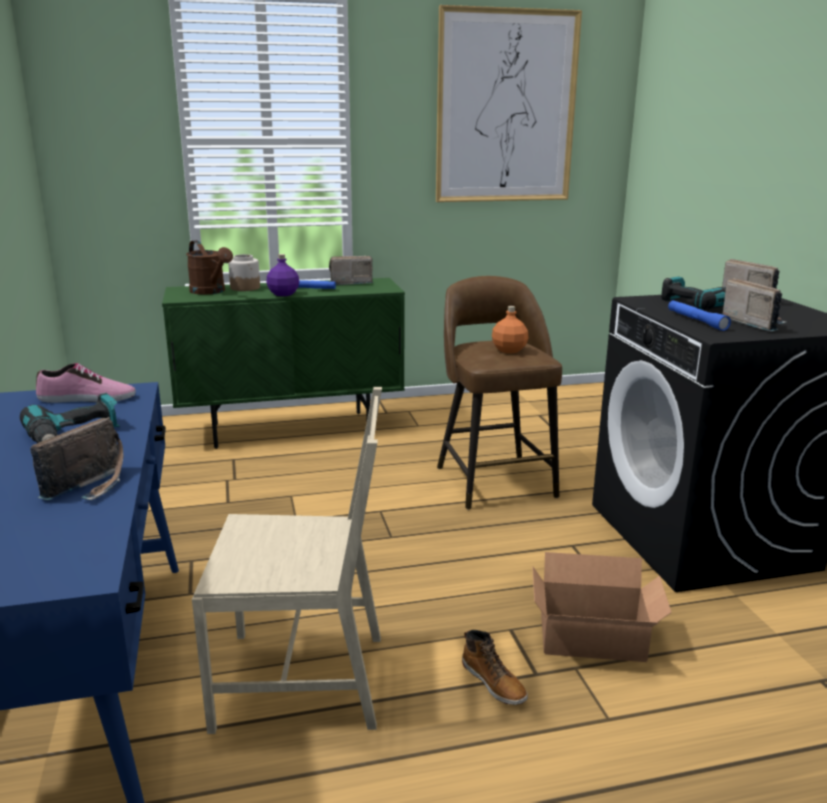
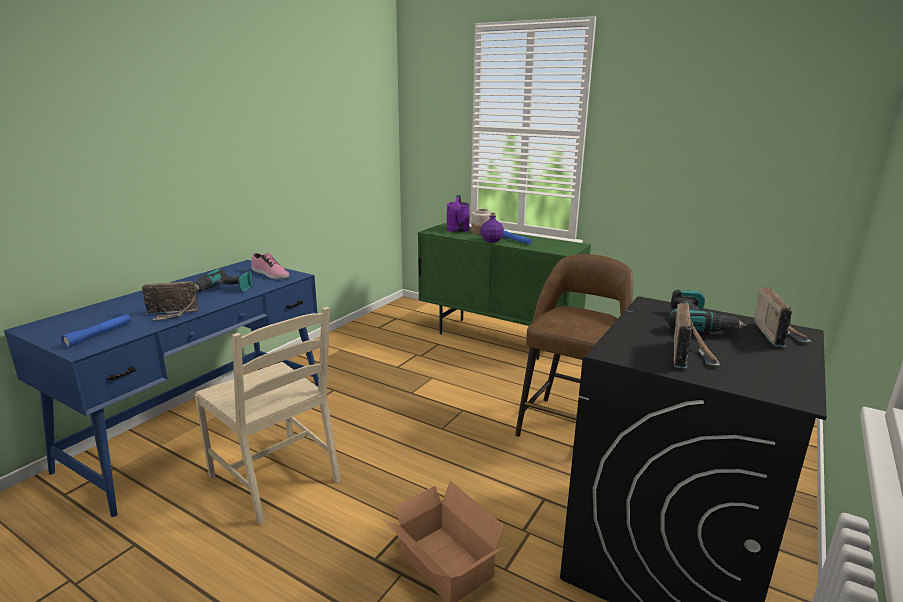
camera: 45 degrees right, 0 degrees up
(211, 292) = (457, 230): brown watering can -> purple watering can
(349, 283) = (552, 242): radio -> none
(494, 682) = (347, 546): boot -> none
(506, 108) = (730, 110): picture -> none
(509, 350) = (582, 321): orange bottle -> none
(696, 321) = (639, 335): blue flashlight -> blue flashlight (99, 334)

